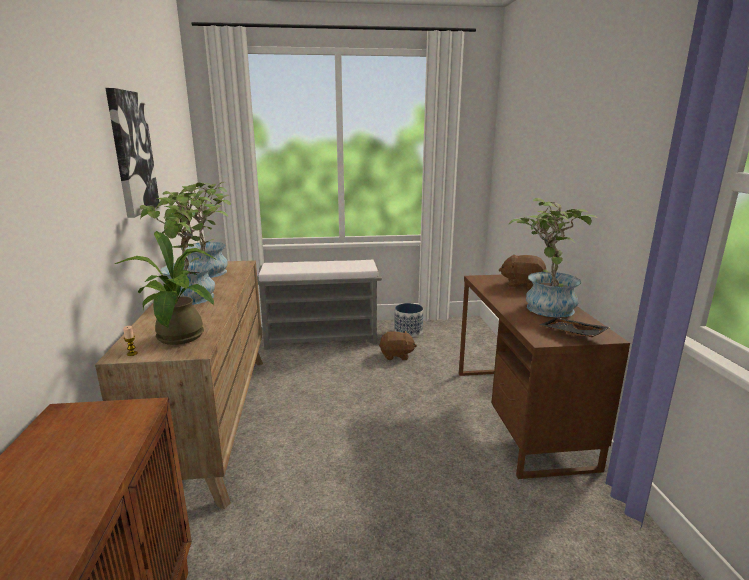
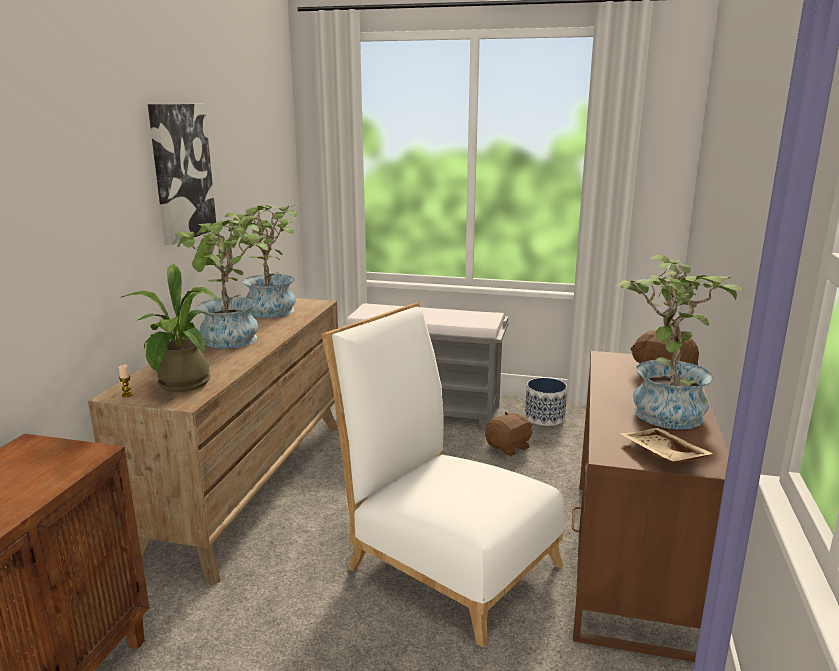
camera: 20 degrees right, 0 degrees up
(396, 355) = (509, 447): brown plush toy -> brown plush toy turned 60 degrees counterclockwise
(399, 444) = (444, 560): none -> white chair
(572, 334) = (661, 455): black tray -> beige tray

